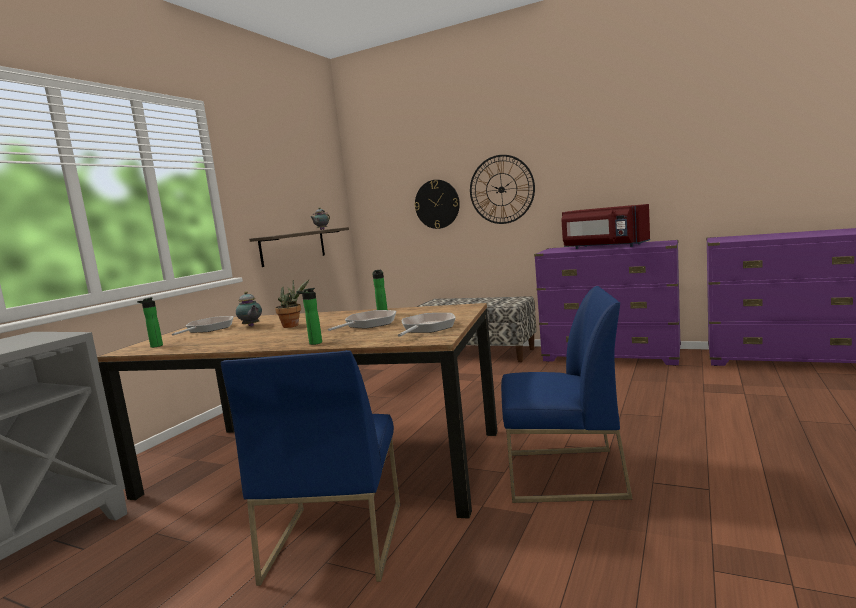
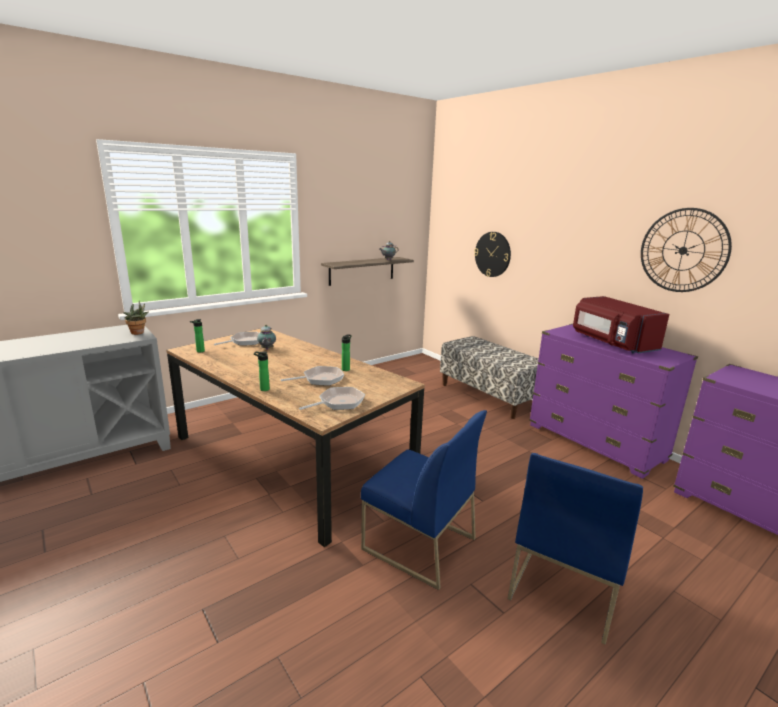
camera: 25 degrees right, 10 degrees up
(293, 325) = (285, 360): potted plant -> potted plant (139, 333)
(334, 540) = (242, 522): blue chair -> blue chair (564, 585)
(501, 189) = (547, 256): wall clock -> wall clock (683, 250)

